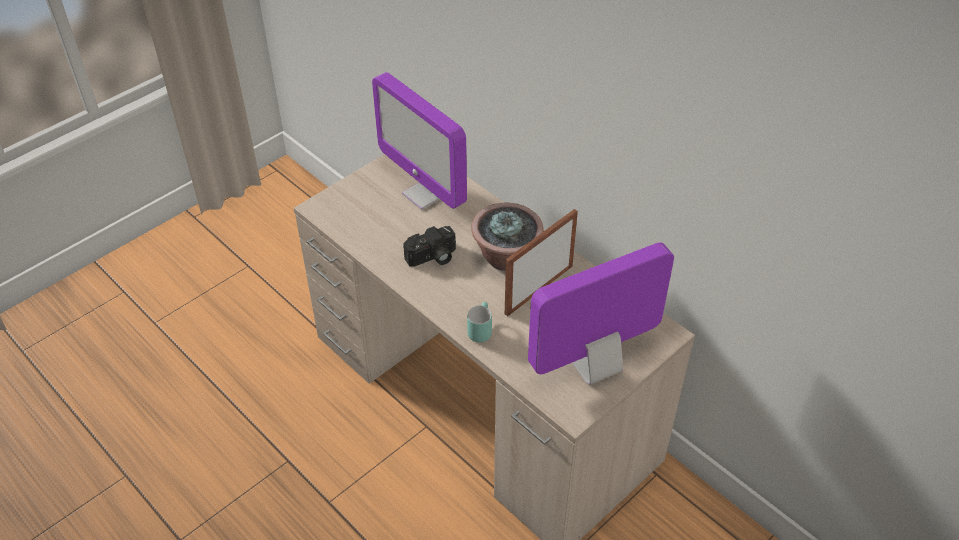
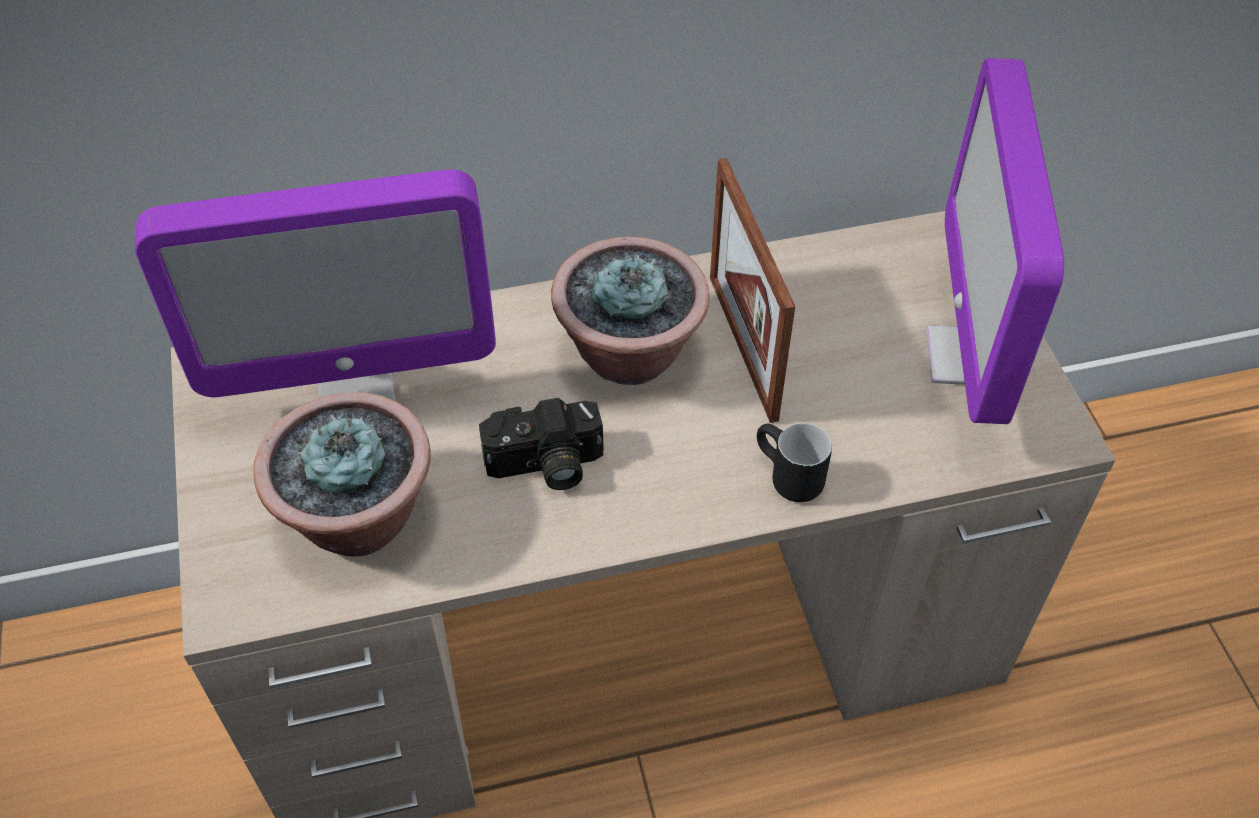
camera: 60 degrees left, 5 degrees up
(373, 220) = (358, 518): none -> potted plant
(432, 258) = (545, 466): camera -> camera turned 75 degrees clockwise
(479, 330) = (785, 478): turquoise mug -> black mug

